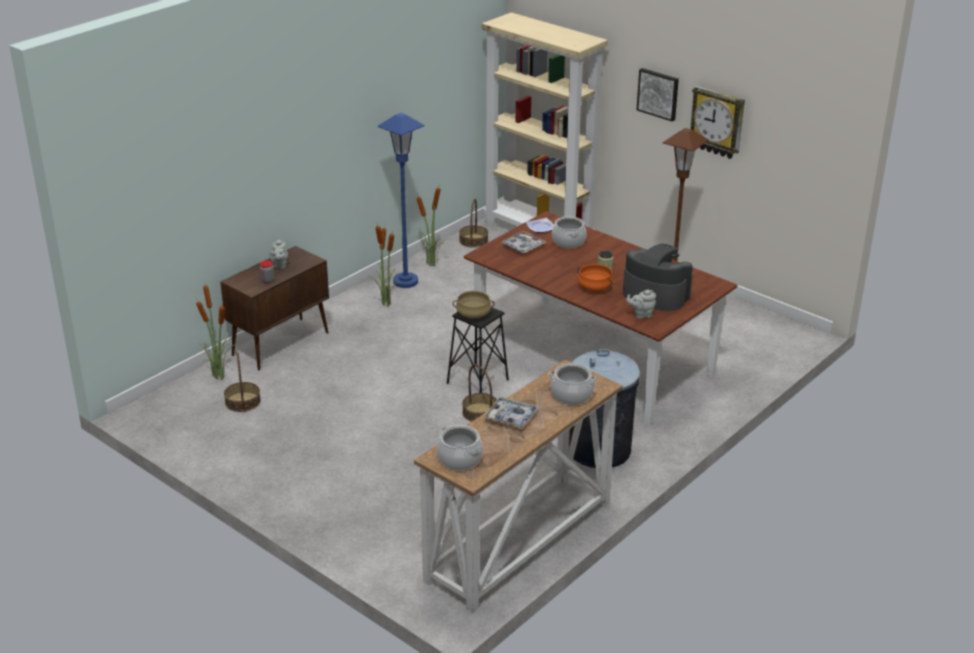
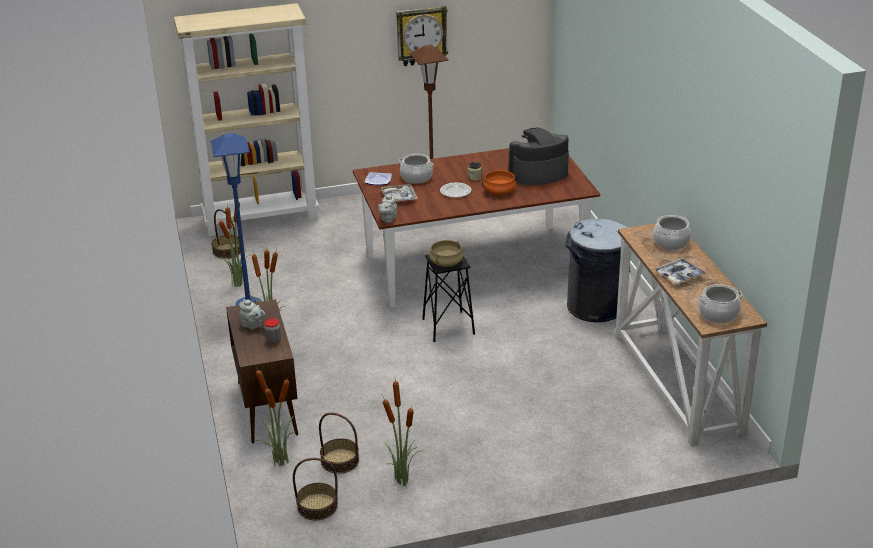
camera: 55 degrees left, 0 degrees up
(242, 440) = (403, 480): none -> potted plant
(480, 413) = (493, 341): basket -> basket (317, 506)
(567, 267) = (455, 191): none -> plate
(641, 315) = (560, 188): grey teapot -> grey teapot (388, 219)
(658, 94) = (357, 33): picture -> none

